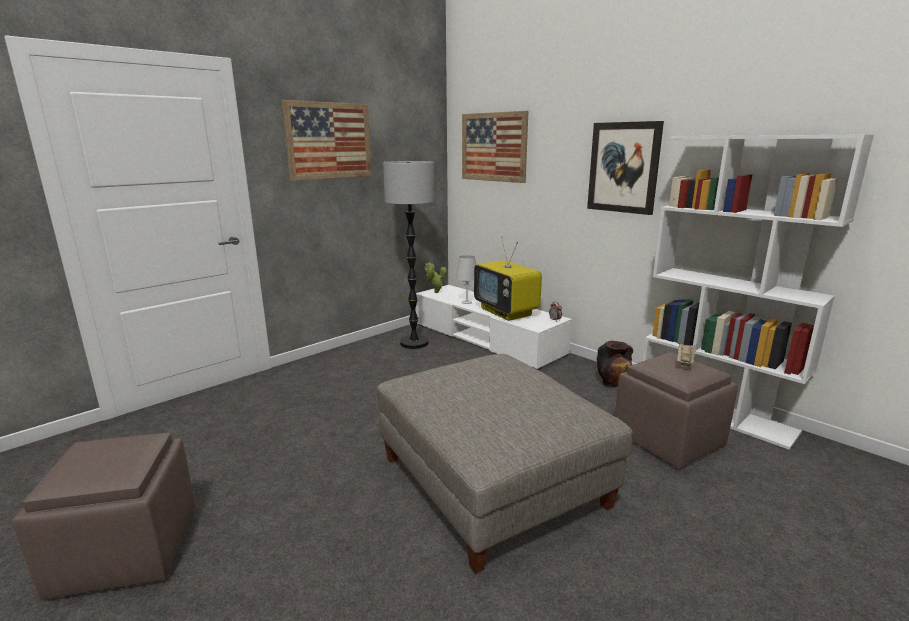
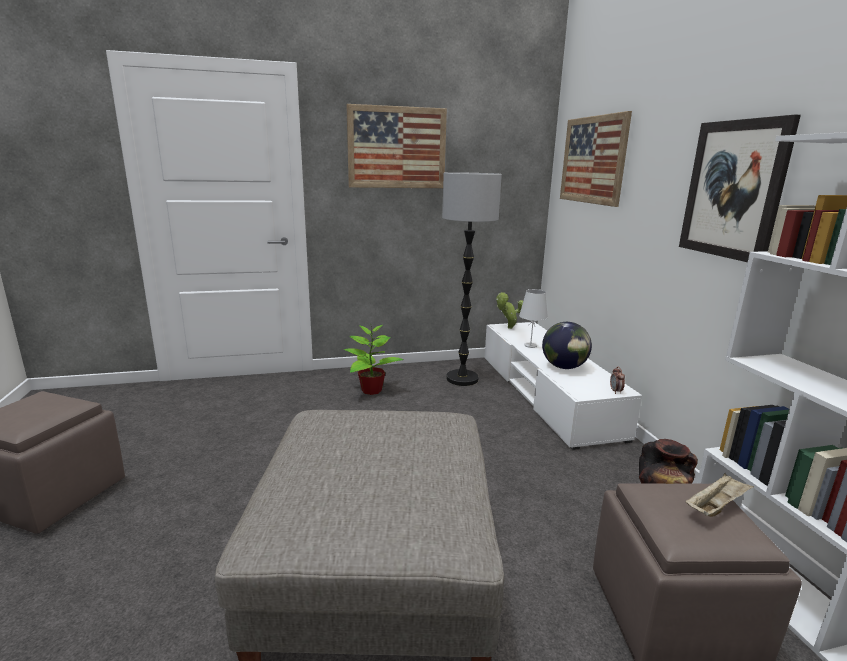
camera: 30 degrees right, 0 degrees up
(347, 370) = (371, 390): none -> potted plant
(506, 312) = (564, 367): television -> globe

